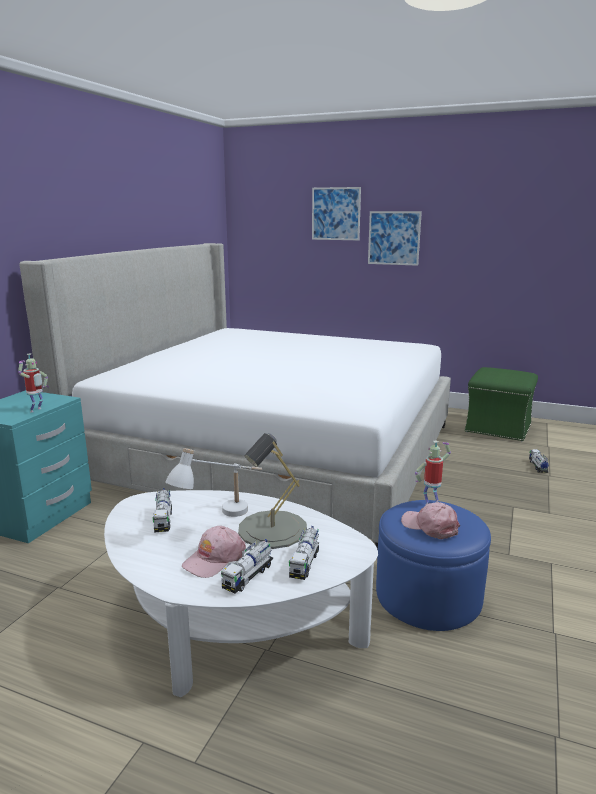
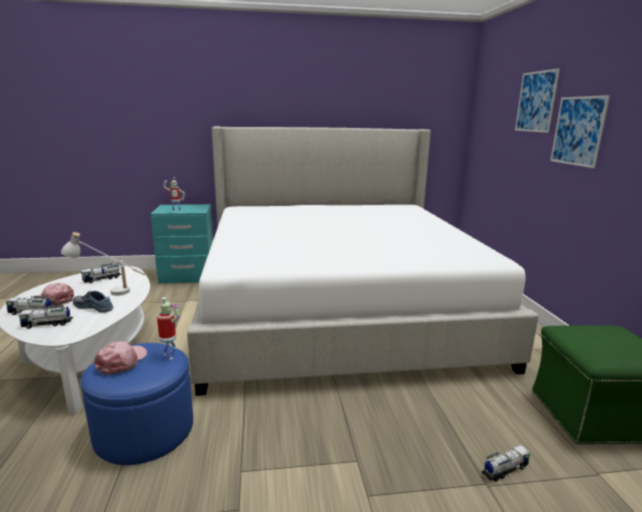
camera: 60 degrees right, 0 degrees up
(272, 529) = (94, 307): grey table lamp -> shoe

